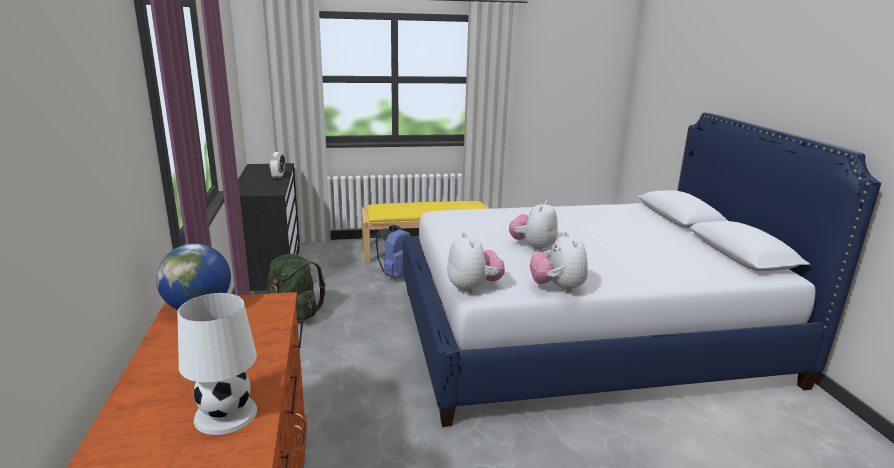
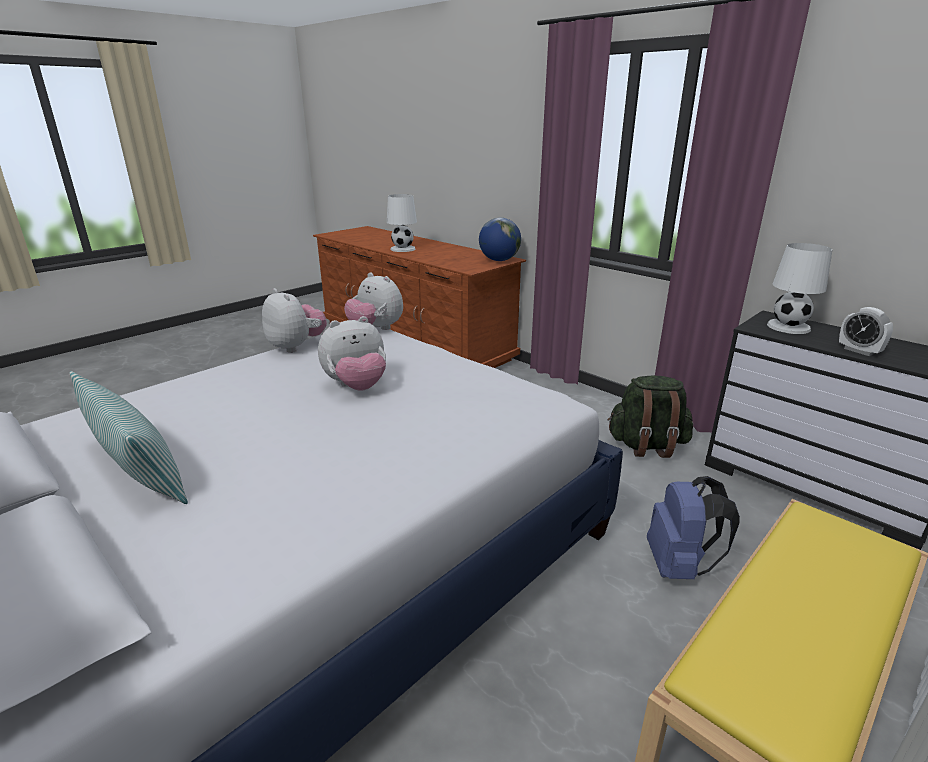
camera: 145 degrees right, 5 degrees up
(258, 188) = (788, 327): none -> white table lamp
(533, 247) = (356, 387): plush toy -> plush toy turned 75 degrees clockwise
(662, 241) = (137, 469): none -> pillow

